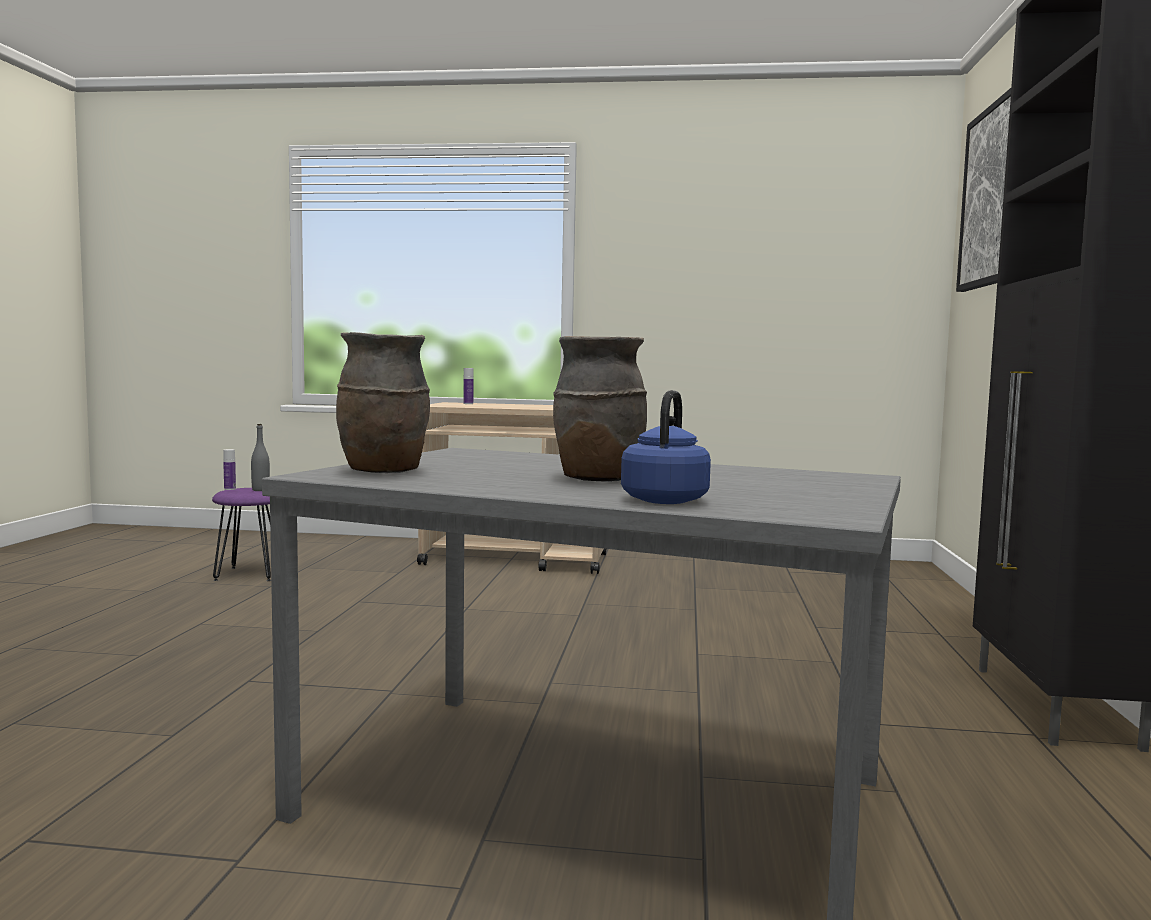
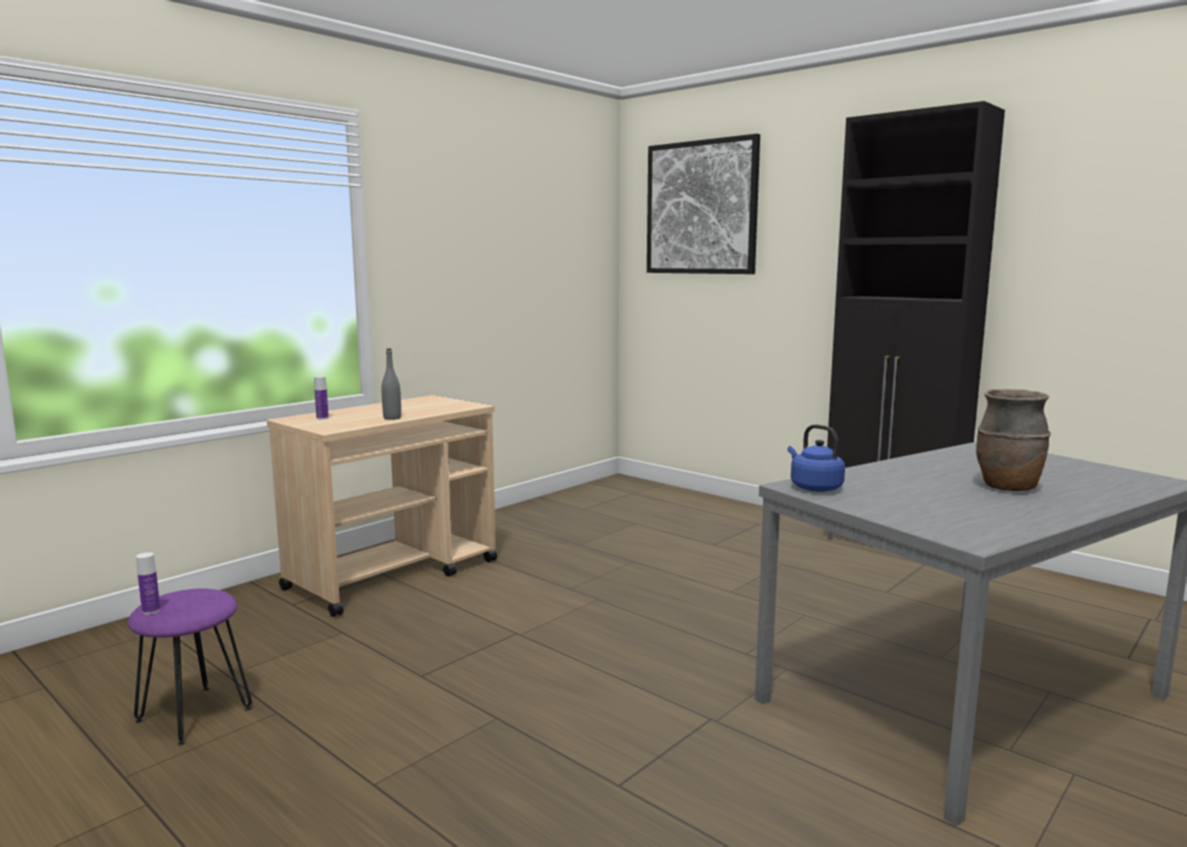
camera: 55 degrees left, 5 degrees up
(260, 490) = (199, 596): grey bottle -> grey bottle (392, 418)
(384, 472) = (954, 523): brown vase -> none
(666, 500) = (1105, 492): blue kettle -> blue kettle (813, 487)

